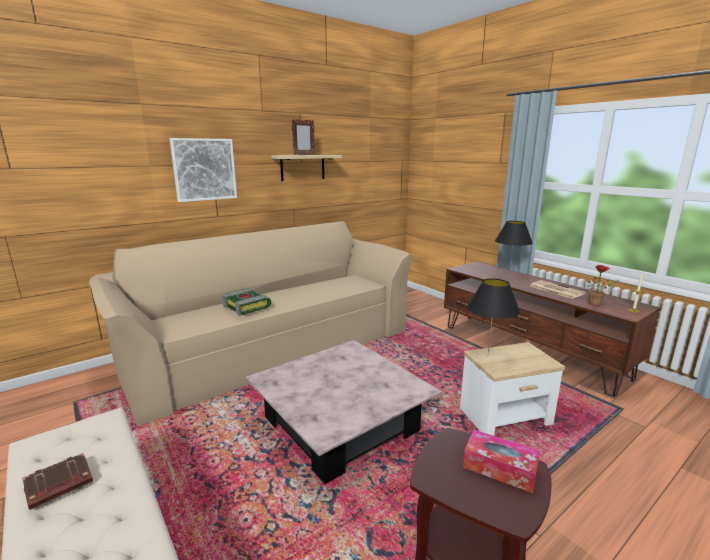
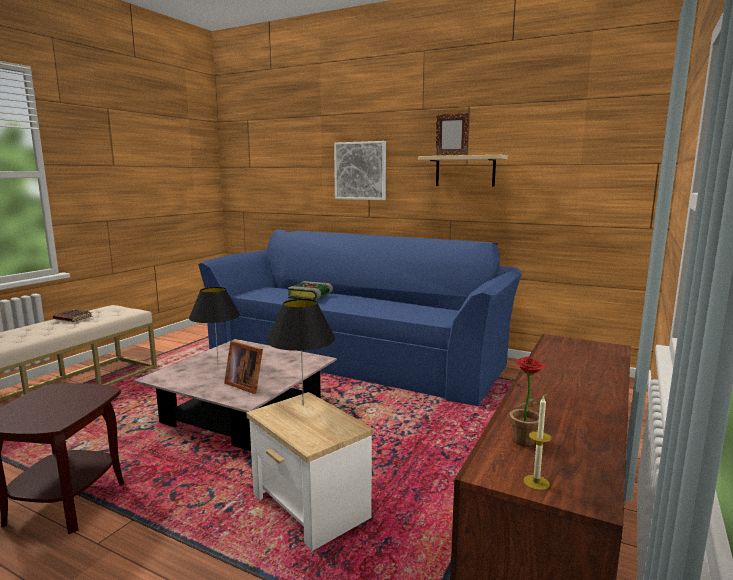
camera: 65 degrees right, 5 degrees down
(270, 346) = (357, 354): beige sofa -> blue sofa
(385, 386) = (245, 385): none -> picture frame
(500, 468) = (55, 411): tissue box -> none
(509, 277) = (576, 370): black table lamp -> black table lamp (218, 364)
(555, 290) = (560, 406): newspaper -> none

